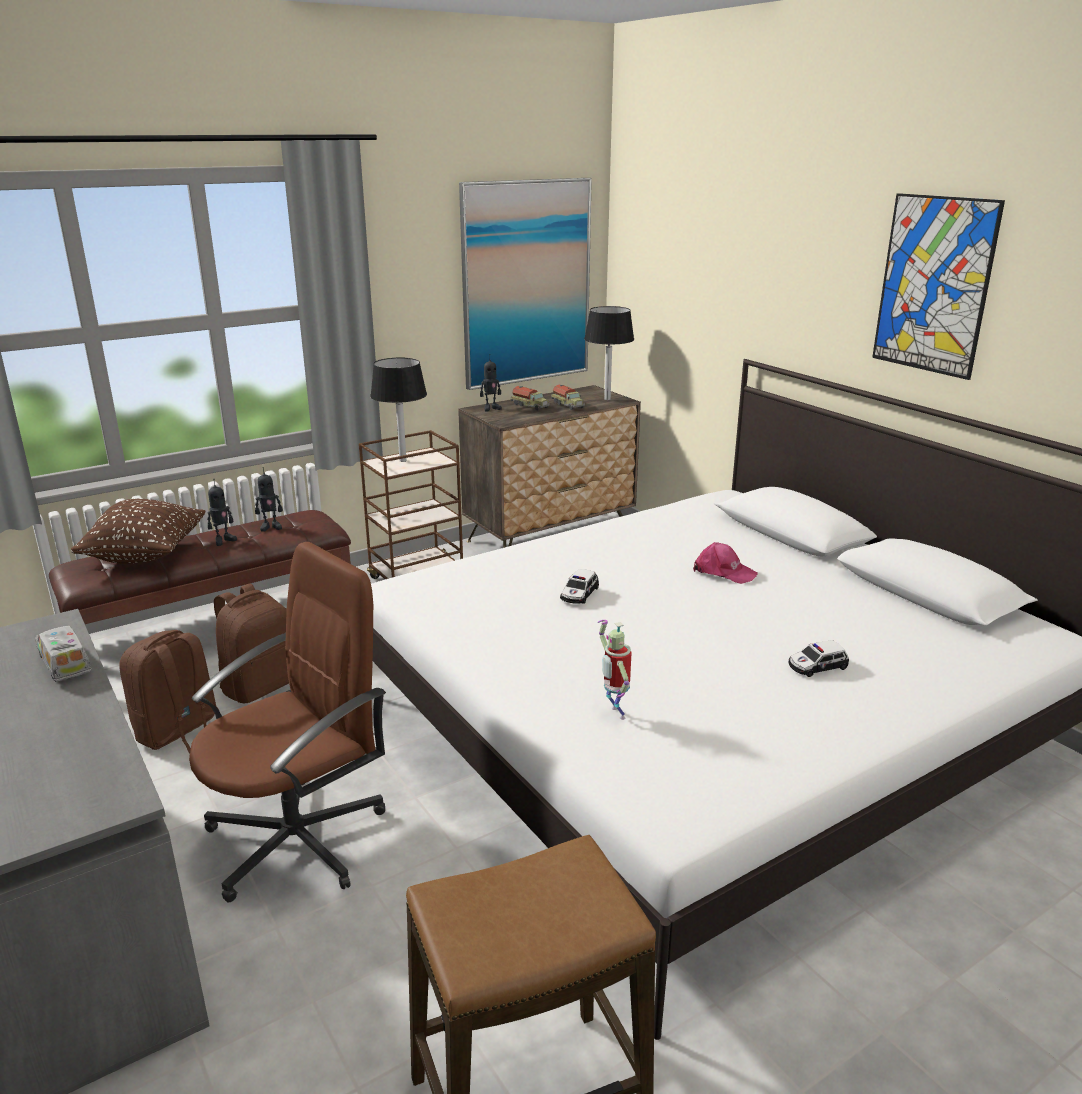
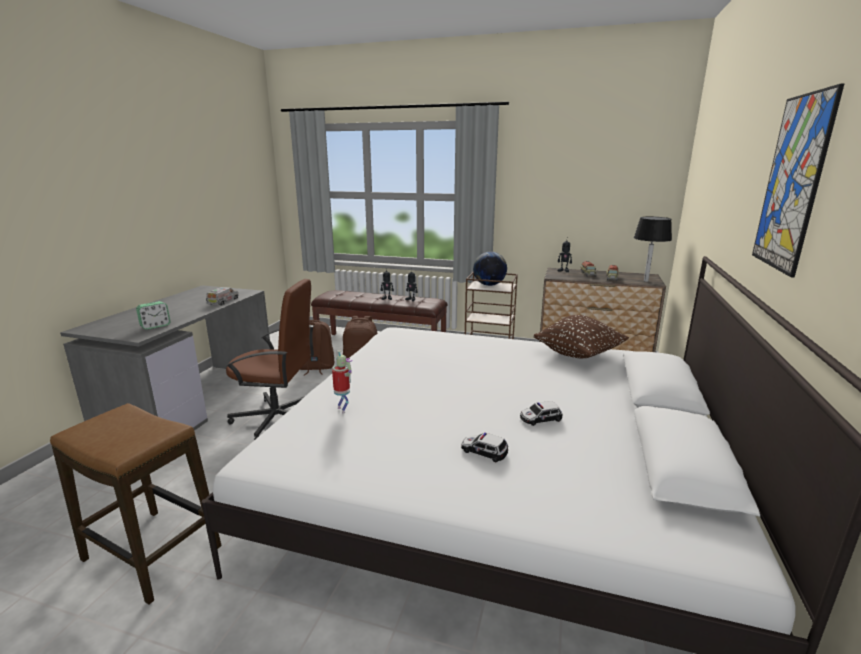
camera: 50 degrees right, 5 degrees down
(86, 770) = (155, 326): none -> alarm clock
(146, 556) = (356, 295): brown pillow -> brown pillow (578, 354)
(403, 461) = (489, 285): black table lamp -> globe
(526, 283) = (610, 197): picture -> none
(579, 594) = (448, 362): toy car -> toy car (540, 419)
(614, 713) = (343, 409): toy robot -> toy robot turned 120 degrees clockwise
(723, 572) = (551, 387): pink cap -> none

